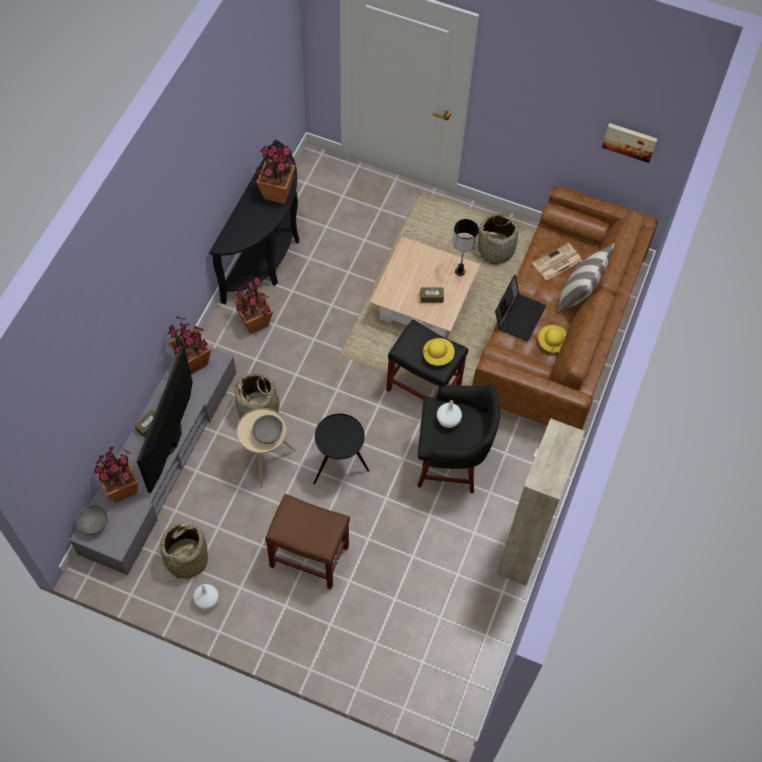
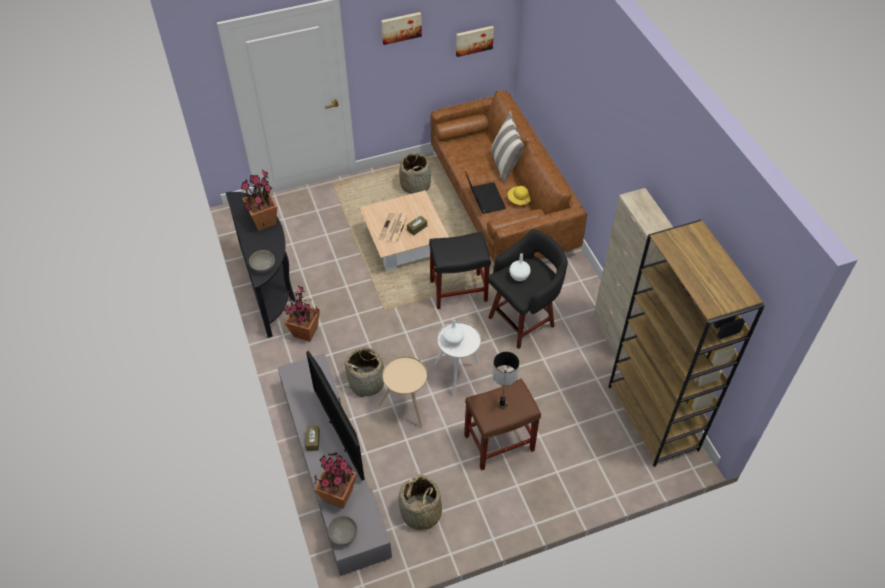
camera: 40 degrees left, 10 degrees down
(193, 362) = (300, 377): potted plant -> none
(207, 601) = (464, 526): white vase -> white vase (453, 340)
(268, 434) = (411, 374): grey bowl -> grey bowl (263, 267)
(339, 466) = (458, 374): black side table -> white side table
(438, 355) = (469, 247): yellow hat -> none
(459, 272) = (418, 202): table lamp -> table lamp (502, 404)
(467, 654) = (653, 418): none -> brown bookcase
(543, 81) = (401, 27): none -> picture
(556, 262) = (473, 156): newspaper -> newspaper (393, 228)

